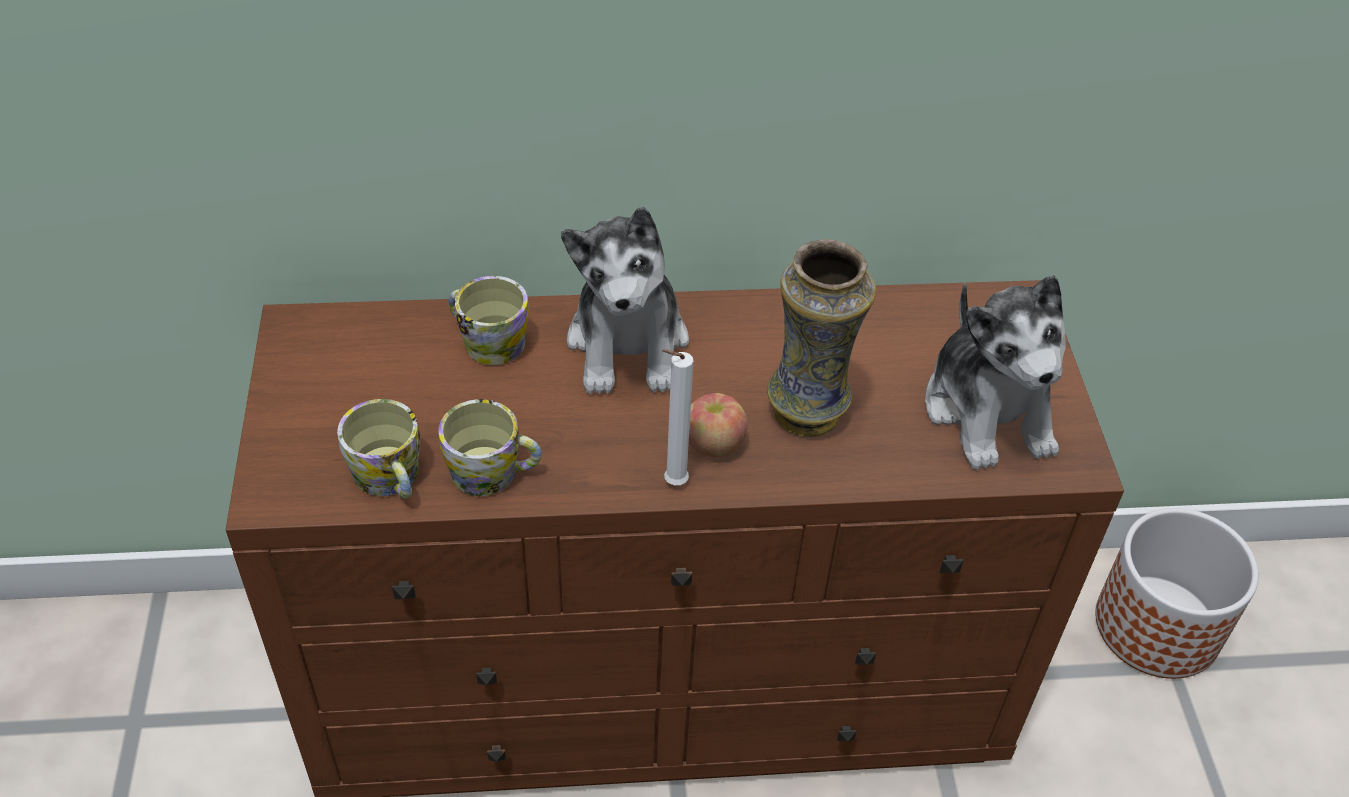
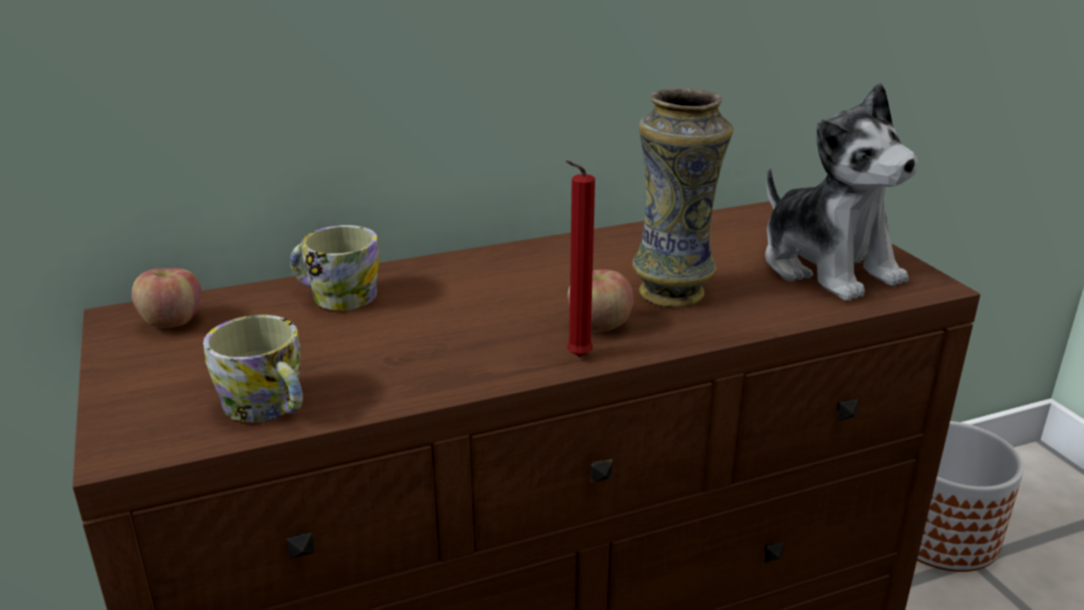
camera: 15 degrees left, 20 degrees down
(334, 344) = (172, 322): none -> apple
(493, 472) = (384, 383): mug -> none
(629, 344) = (478, 278): plush toy -> none
(672, 483) = (576, 358): white candle -> red candle

